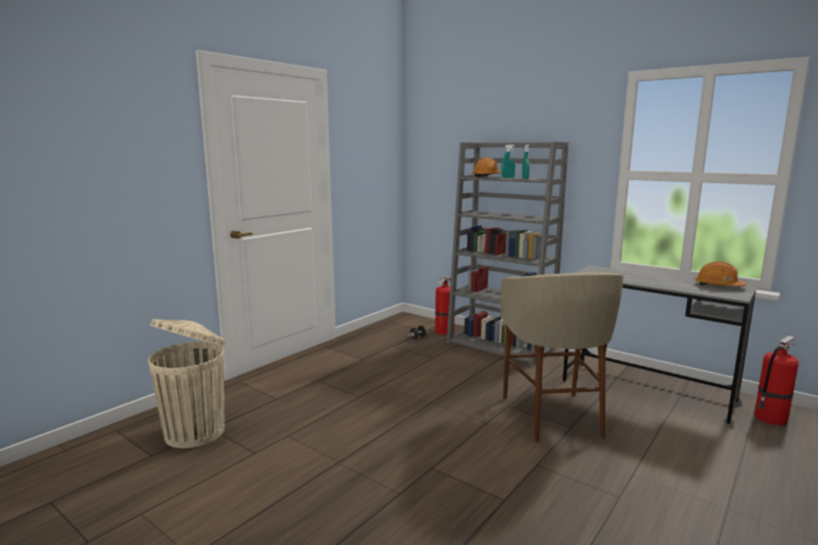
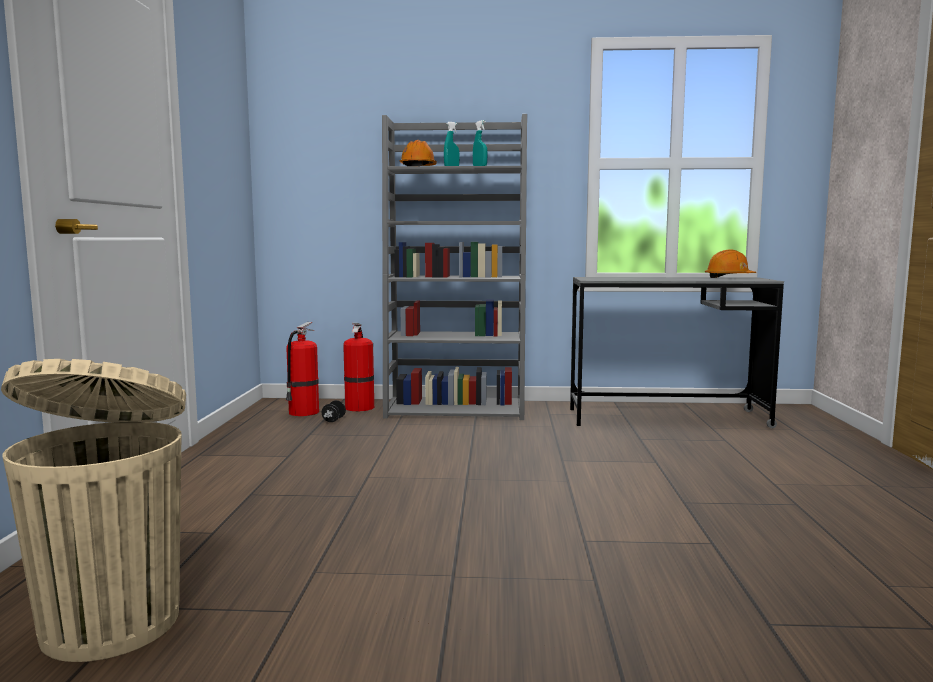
camera: 35 degrees left, 5 degrees down
(553, 416) = (623, 457): beige stool -> none
(770, 418) = (788, 416): fire extinguisher -> fire extinguisher (303, 412)

